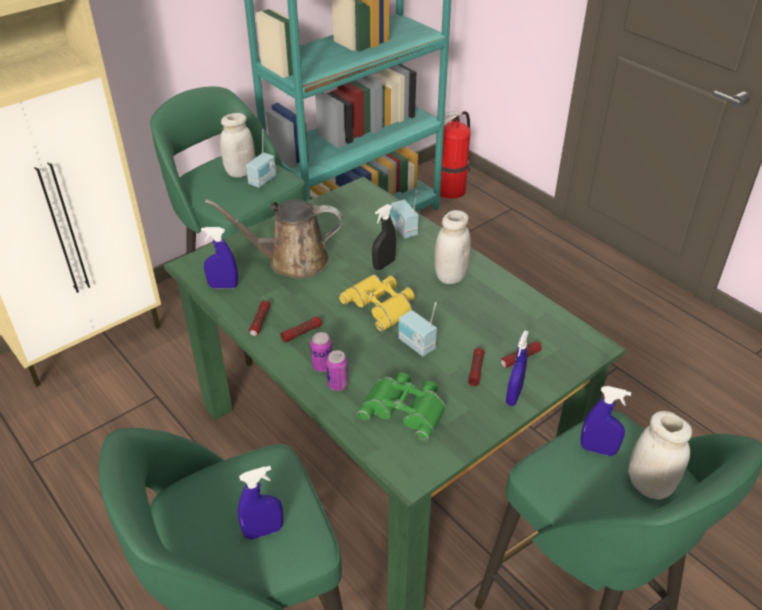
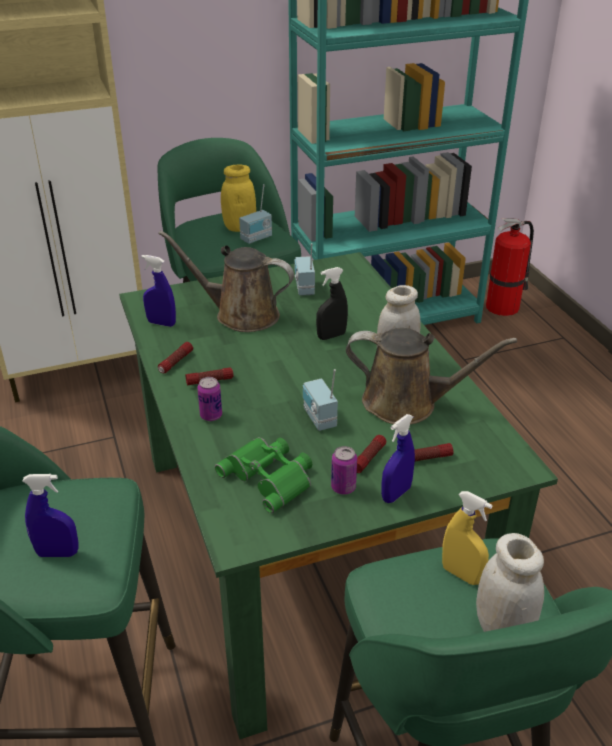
camera: 20 degrees right, 5 degrees down
(240, 172) = (239, 227): white jar -> yellow jar
(337, 384) = (215, 436): can -> can (343, 487)
(381, 305) = (306, 373): yellow binoculars -> none
(403, 230) = (371, 308): radio -> radio (303, 288)
(480, 313) = (407, 403): none -> brown watering can
(598, 449) = (461, 574): blue spray bottle -> yellow spray bottle

